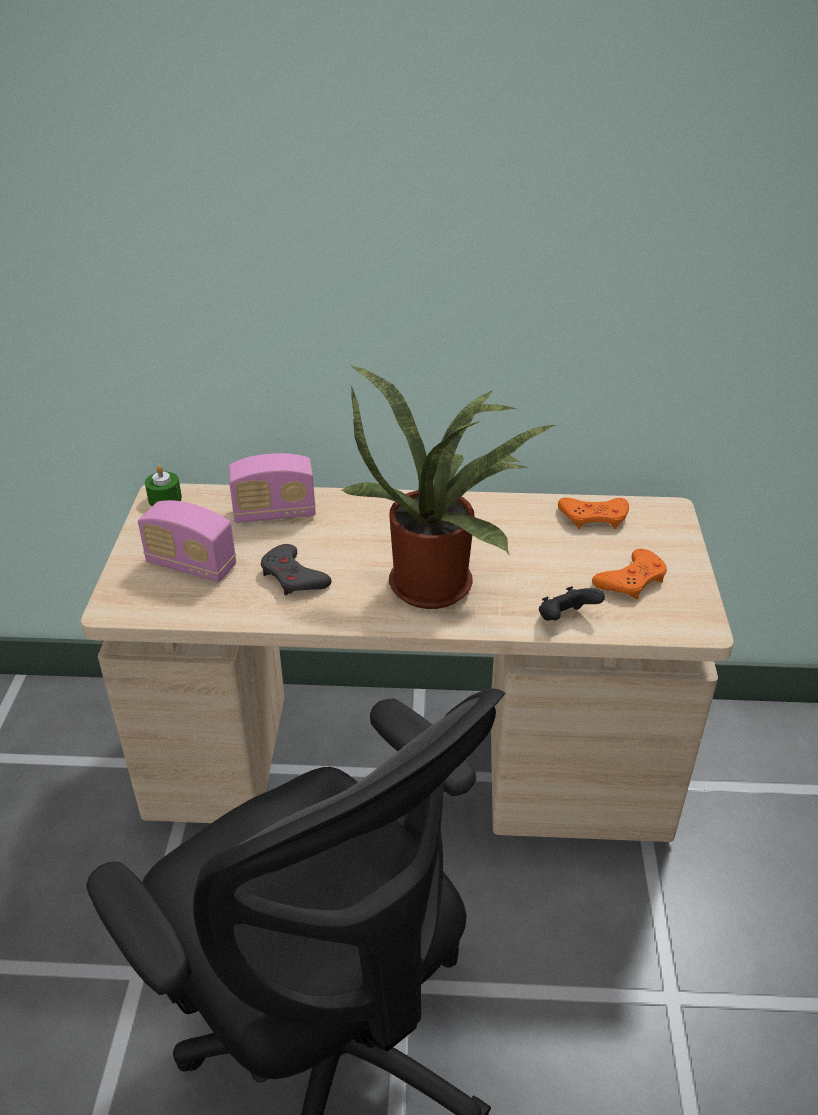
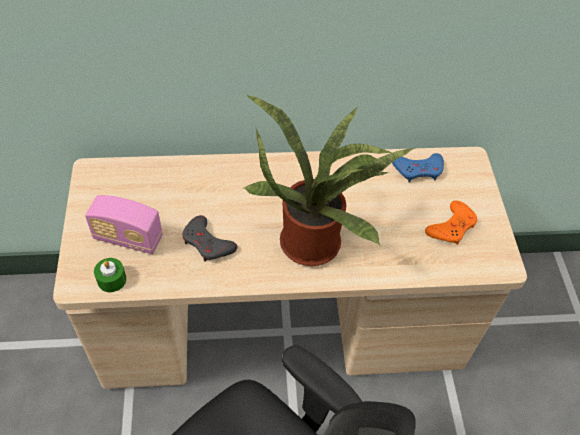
camera: 10 degrees left, 15 degrees up
(165, 498) = (95, 174): green candle -> green candle (112, 279)
(274, 513) = (182, 182): radio -> none
(565, 619) = (410, 266): black game controller -> none
(594, 517) = (418, 170): orange game controller -> blue game controller

